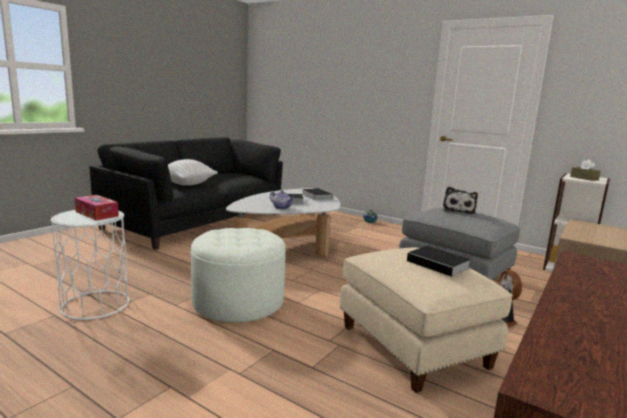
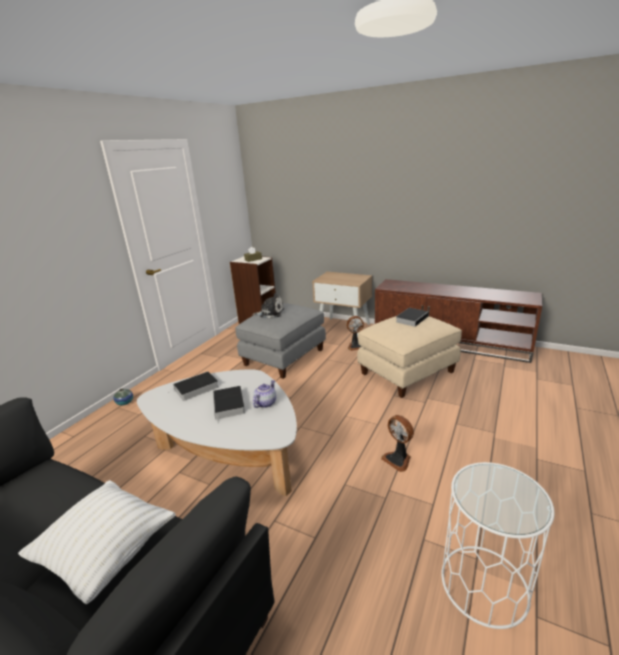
camera: 95 degrees left, 10 degrees up
(97, 214) = (487, 490): tissue box -> none
(238, 302) = (398, 459): white ottoman -> fan

